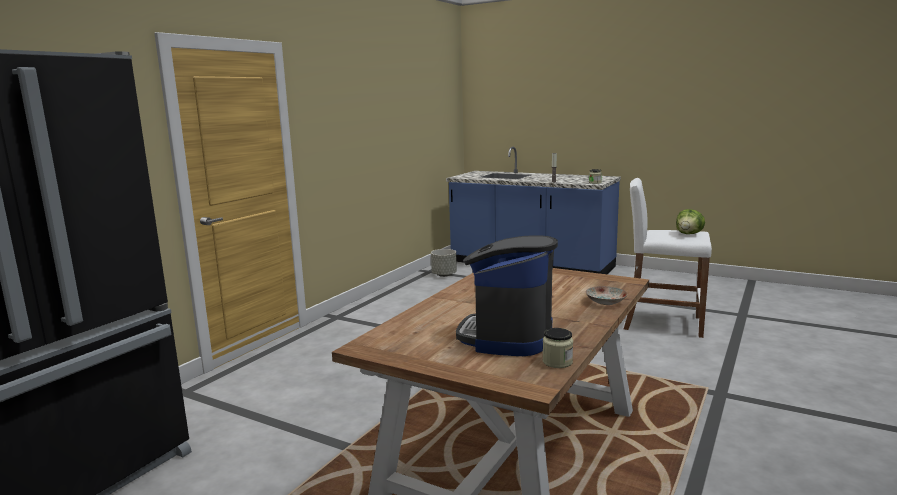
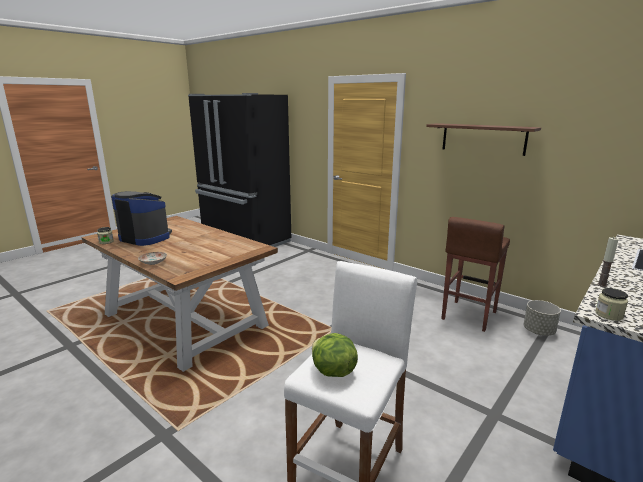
camera: 100 degrees right, 5 degrees up
(360, 120) = (483, 138): none -> brown shelf
(424, 293) = (468, 315): none -> brown stool

